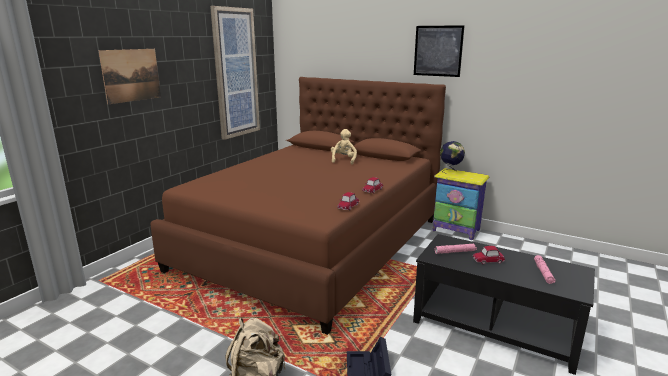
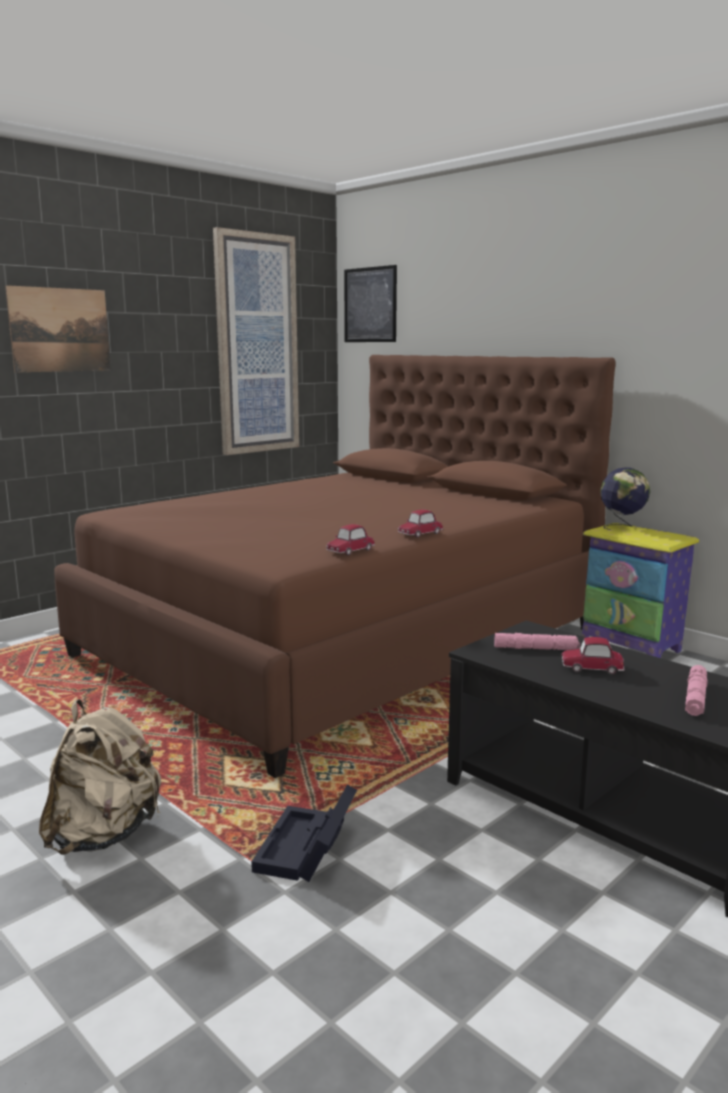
camera: 15 degrees right, 5 degrees down
(343, 160) = (413, 494): beige plush toy -> none
(438, 51) = (604, 295): picture -> picture (370, 305)

